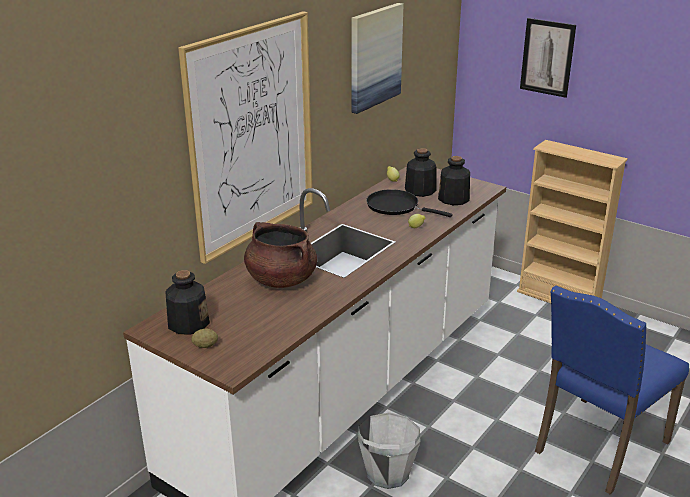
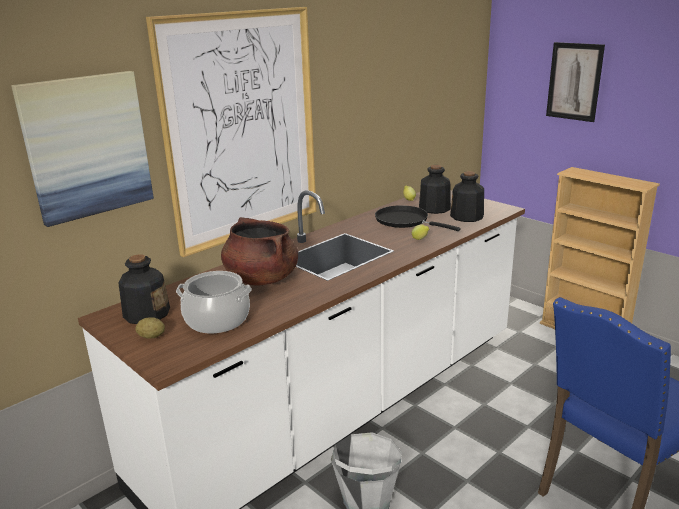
camera: 10 degrees right, 5 degrees down
(258, 325) = (217, 320): none -> cooking pot
(374, 57) = (390, 71): picture -> picture (87, 146)

